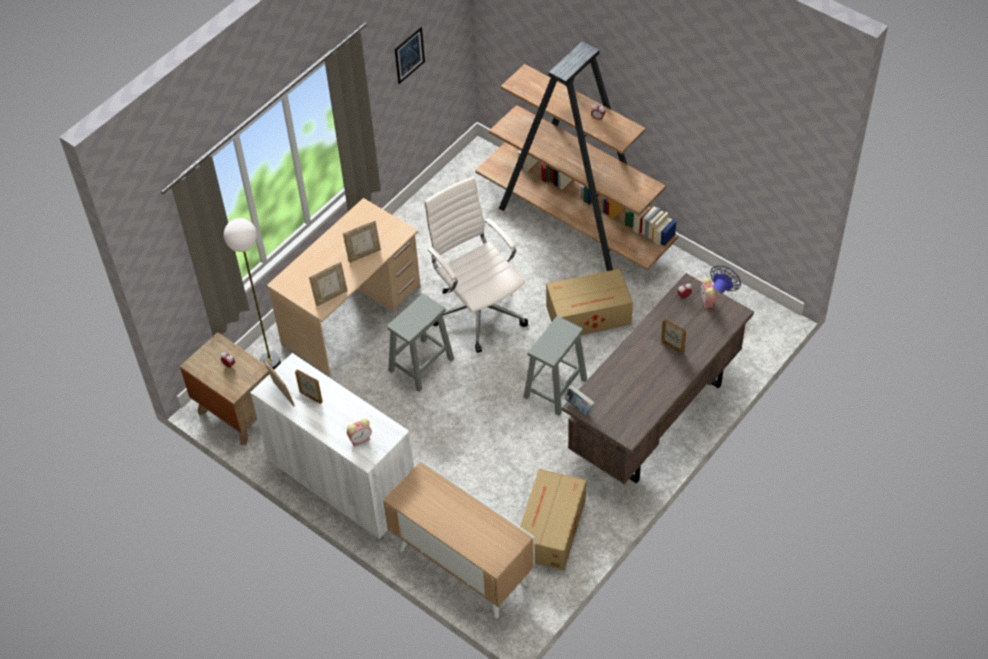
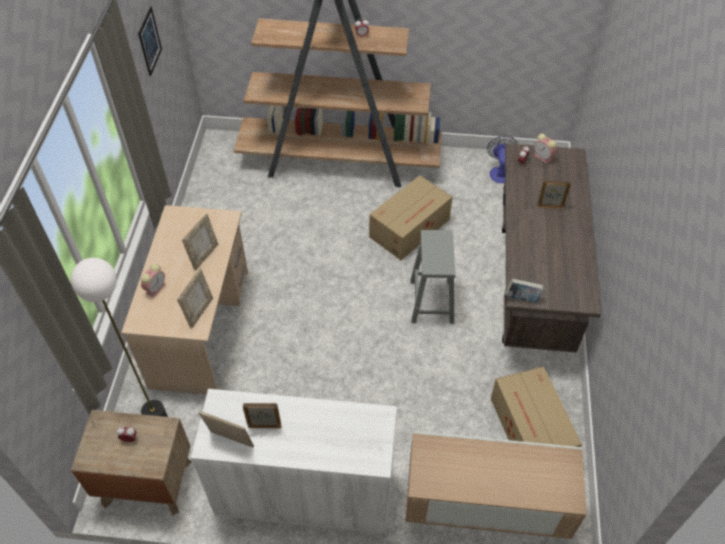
camera: 35 degrees left, 0 degrees up
(361, 439) = (353, 443): alarm clock -> alarm clock (156, 288)
(420, 365) = (299, 341): grey stool -> none
(478, 310) = (314, 267): white office chair -> none

